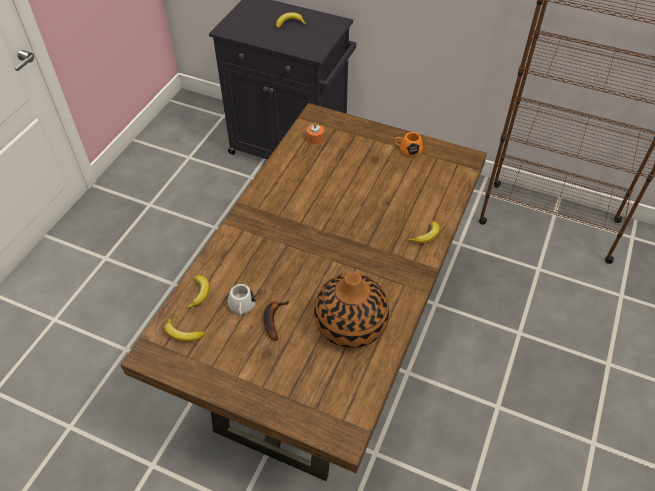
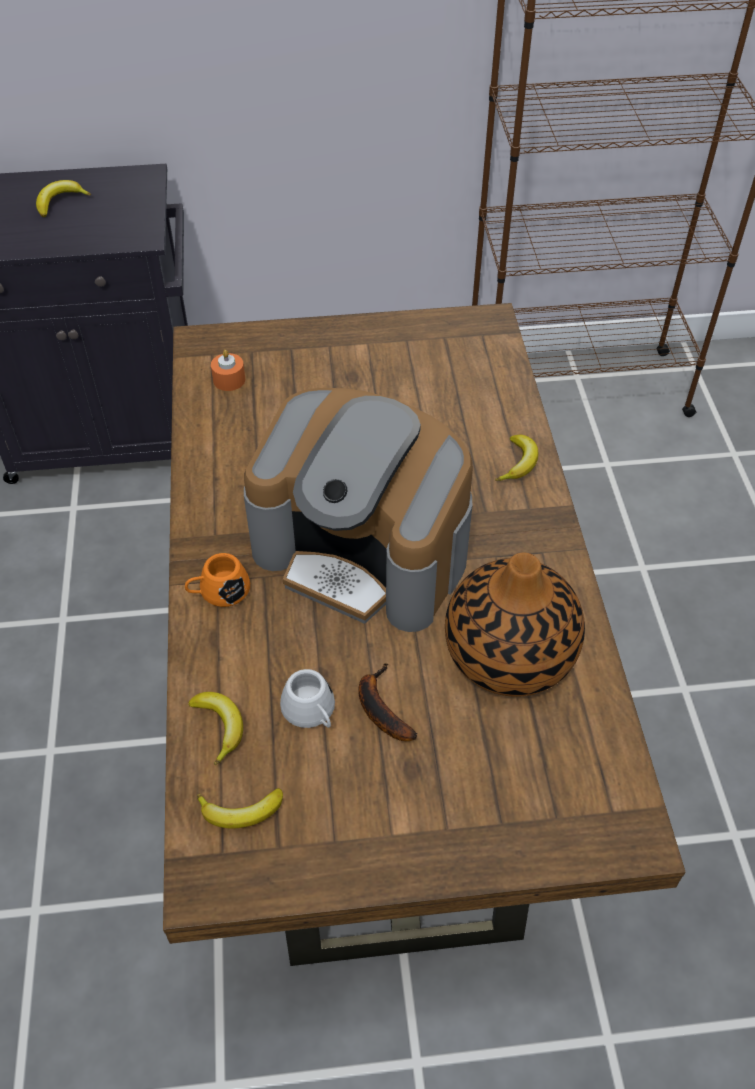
camera: 30 degrees left, 0 degrees up
(318, 246) = (364, 552): none -> coffee machine
(407, 149) = (391, 342): orange mug -> orange mug (219, 591)

